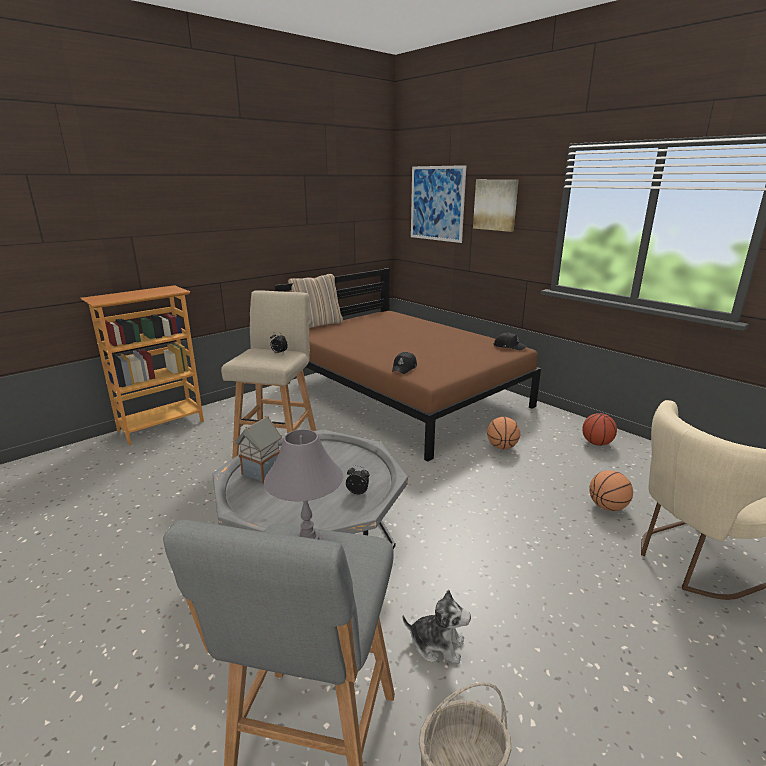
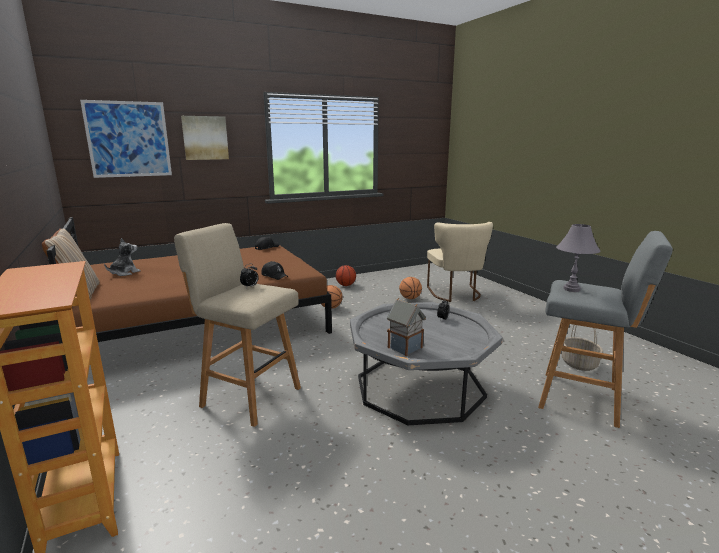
camera: 75 degrees left, 5 degrees down
(437, 644) = (512, 358): plush toy -> plush toy (124, 273)

